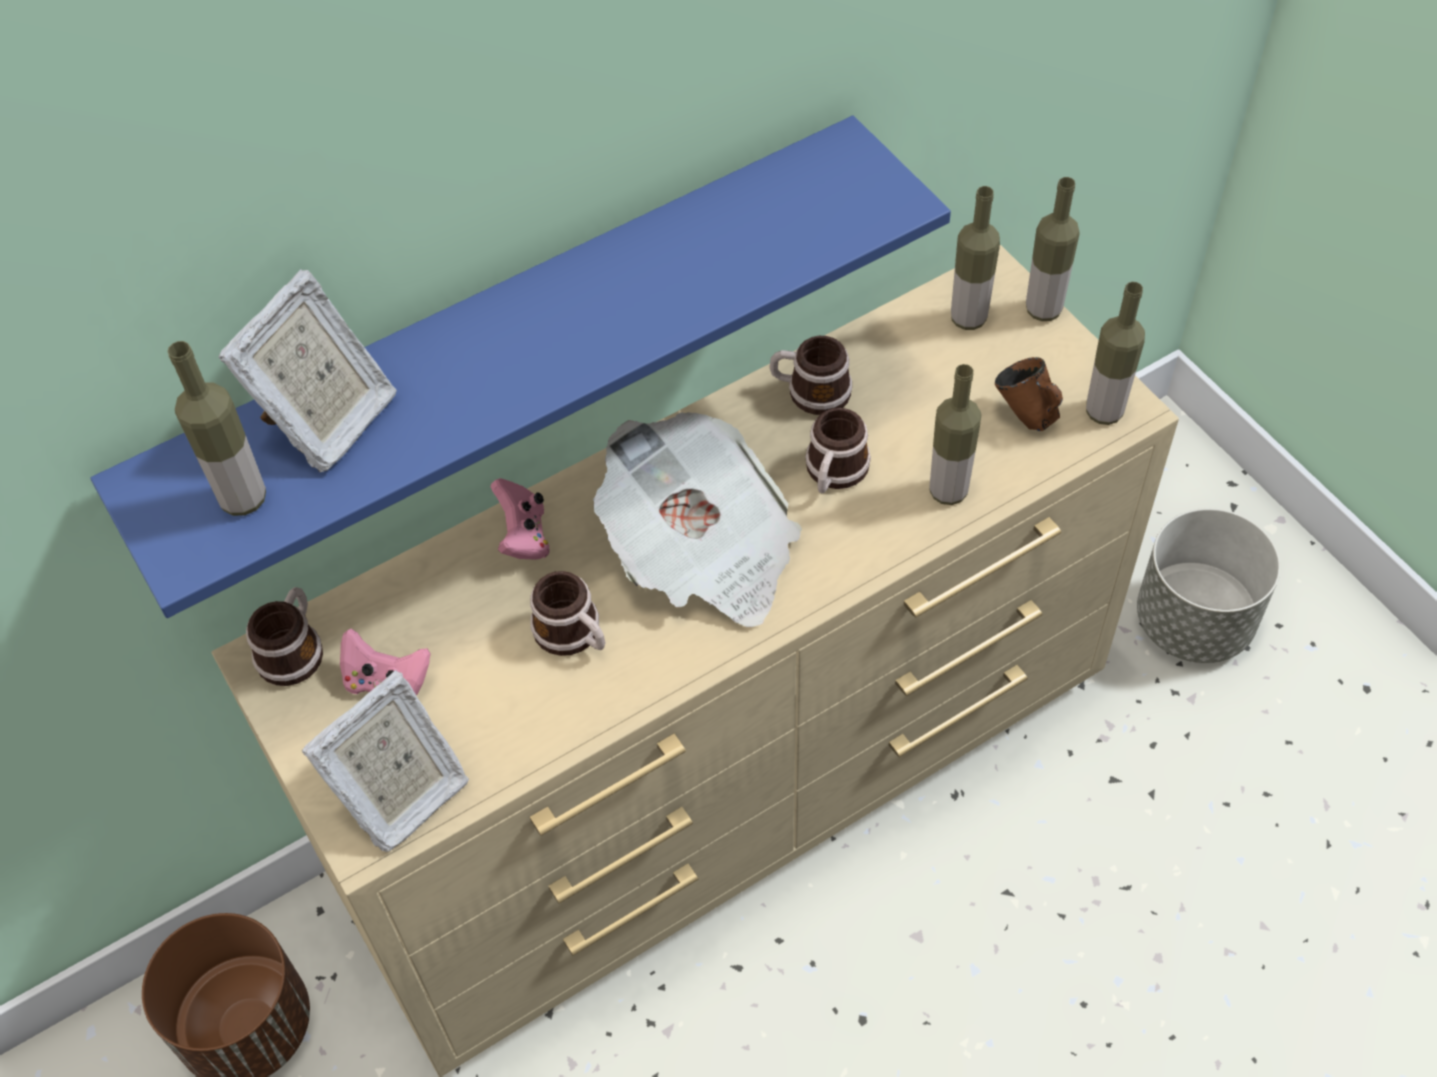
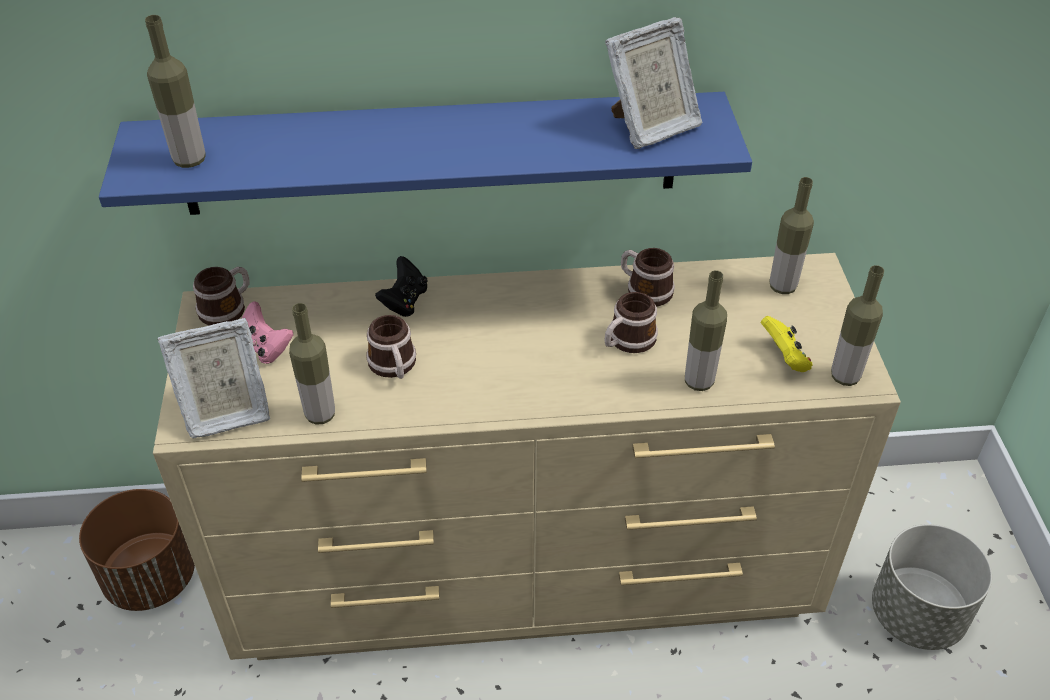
camera: 25 degrees right, 10 degrees down
(327, 422) = (269, 140): picture frame -> picture frame (650, 127)
(524, 536) = (404, 301): pink game controller -> black game controller
(703, 552) = (508, 353): newspaper -> none
(1026, 417) = (784, 359): brown mug -> yellow game controller
(1043, 310) = (840, 300): bottle -> bottle (320, 414)

